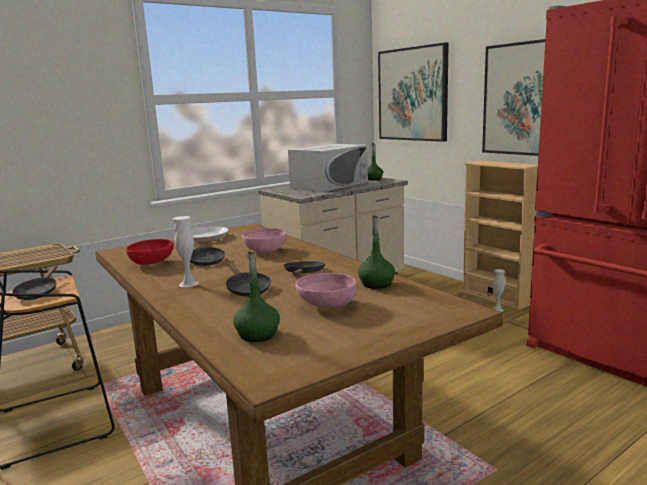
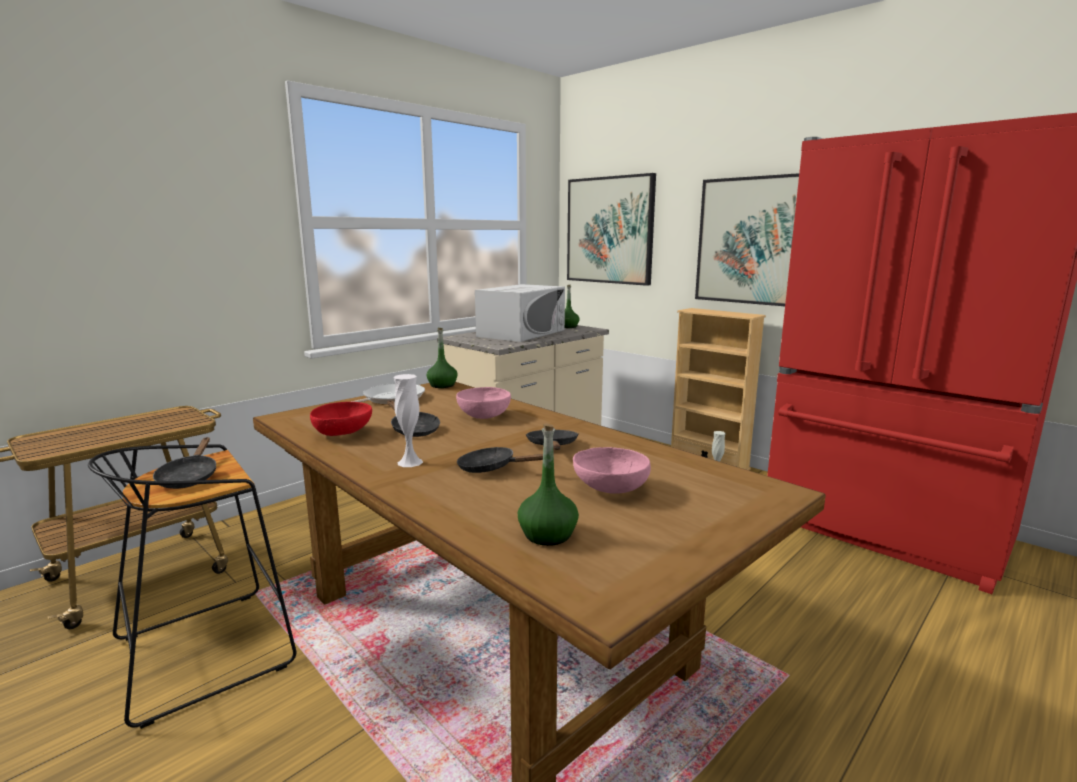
camera: 10 degrees left, 0 degrees up
(246, 289) = (492, 468): black frying pan -> black frying pan turned 150 degrees clockwise
(376, 284) = (651, 459): green bottle -> green bottle (442, 385)

